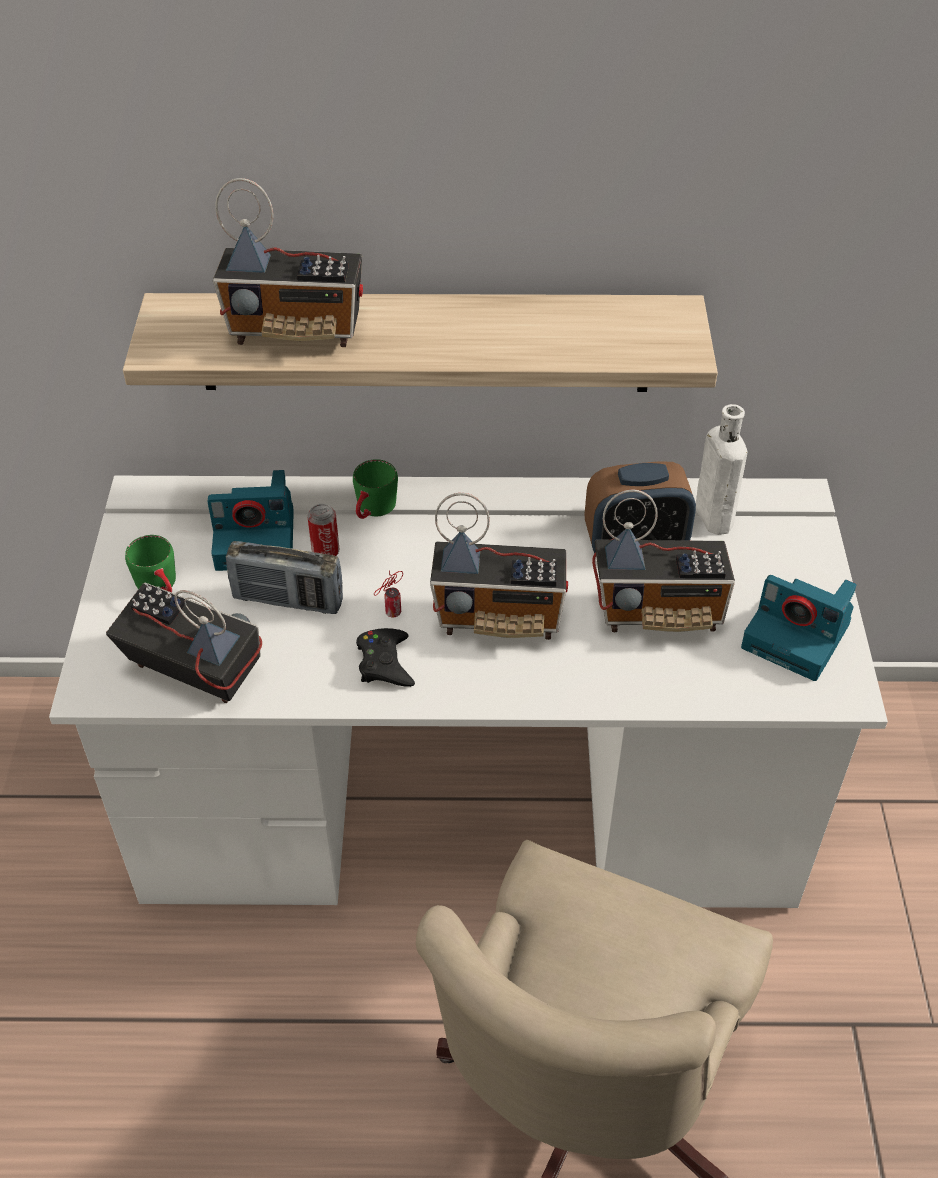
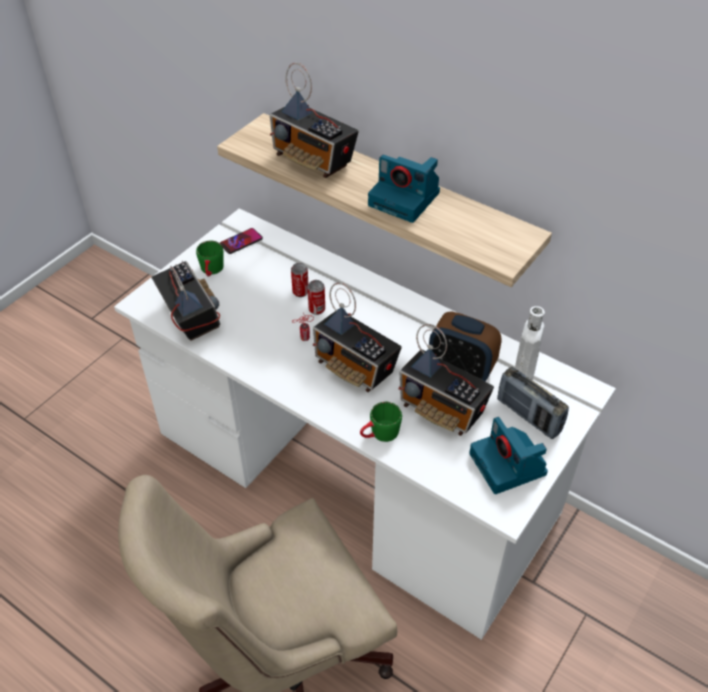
camera: 35 degrees right, 0 degrees up
(166, 522) = (241, 241): none -> phone
(257, 538) = (275, 269): camera -> camera (406, 199)
(288, 600) = (261, 306): radio -> radio (528, 416)
(372, 565) = (317, 309): none -> can
(373, 510) = (343, 282): green mug -> green mug (379, 434)
(385, 663) = (278, 360): black game controller -> none

